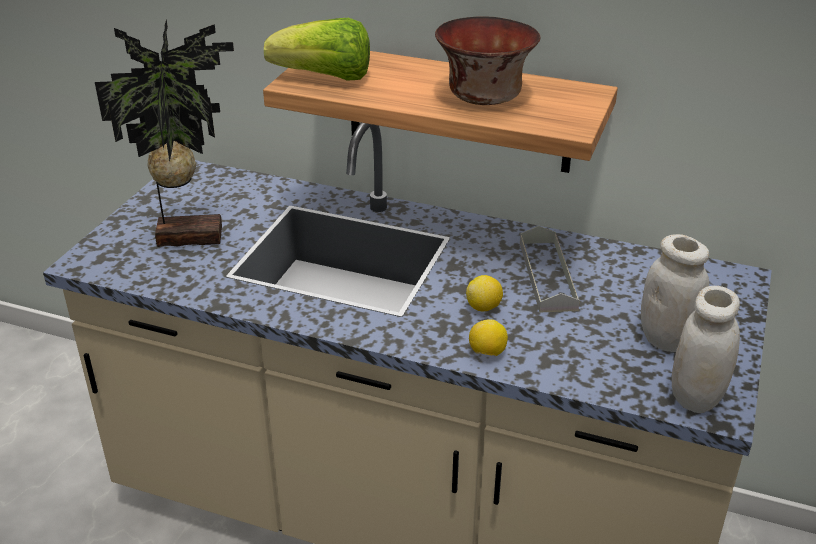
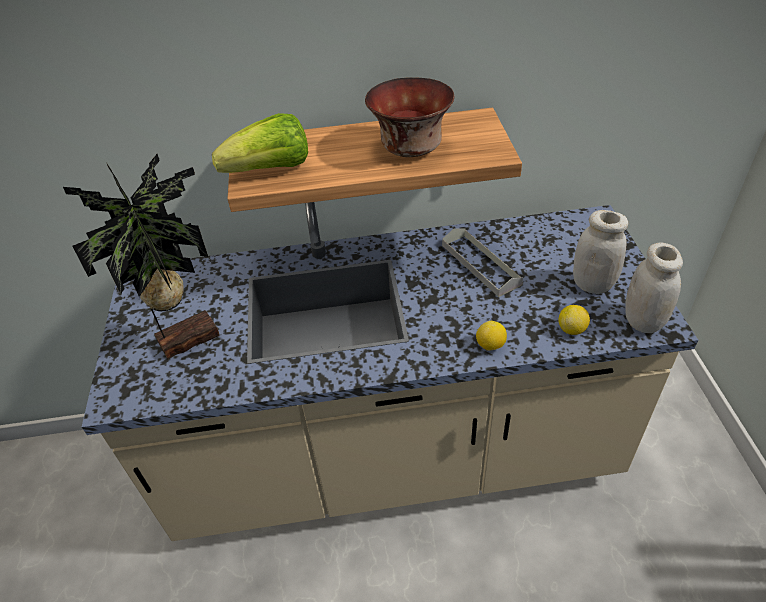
camera: 25 degrees left, 10 degrees up
(484, 307) = (459, 309): lemon -> lemon (571, 329)

